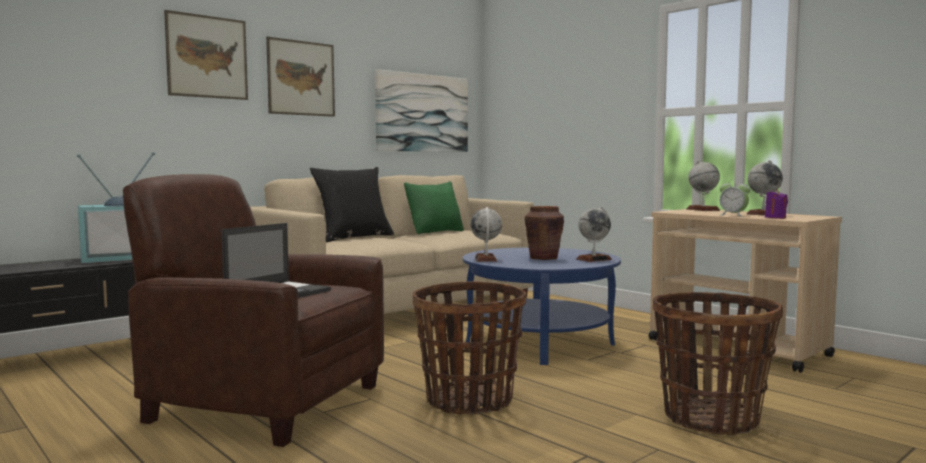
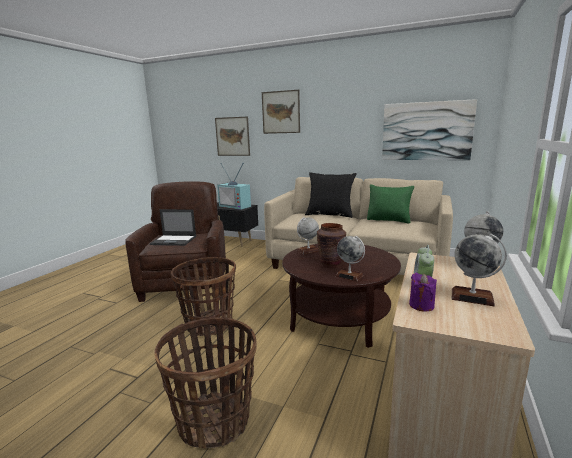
camera: 65 degrees right, 10 degrees up
(301, 78) = (331, 117): picture -> picture (232, 136)
(539, 343) = (339, 318): blue coffee table -> brown coffee table

